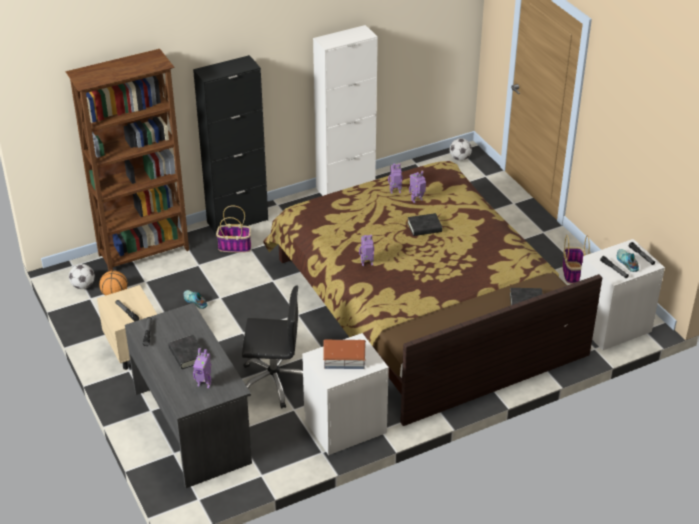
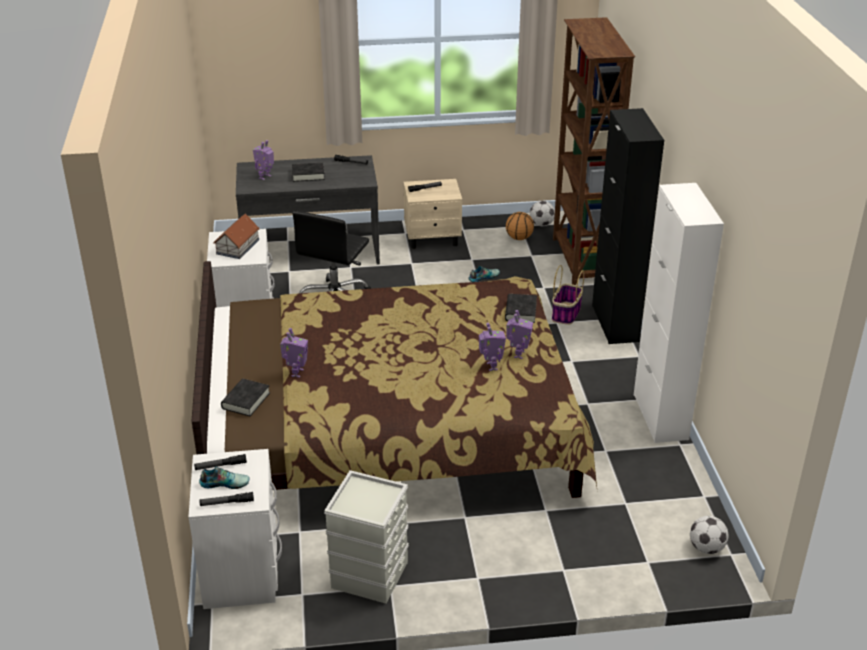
camera: 110 degrees right, 5 degrees down
(367, 264) = (388, 304): toy robot -> toy robot (296, 373)
(424, 227) = (430, 358): black book -> black book (520, 311)
(573, 273) = (368, 575): basket -> grey storage box

